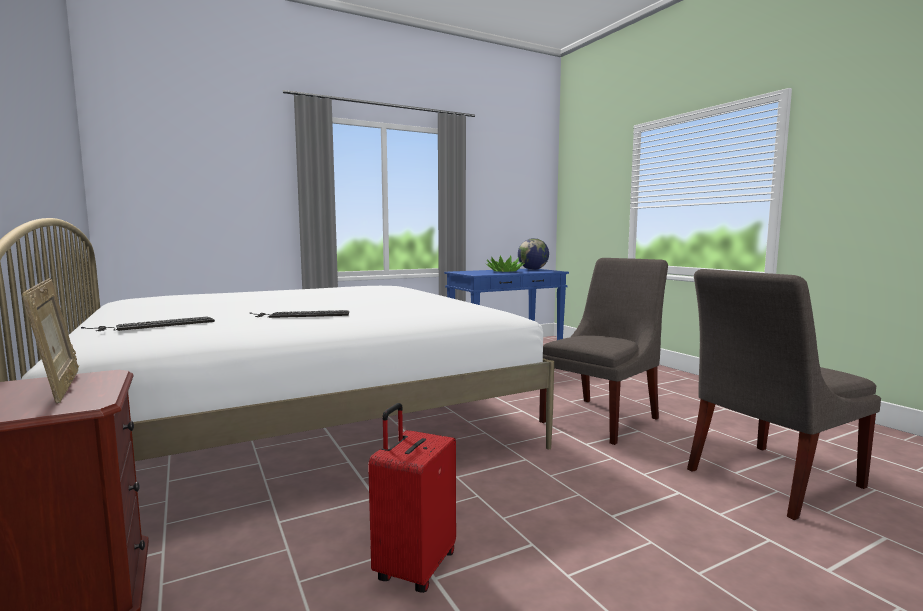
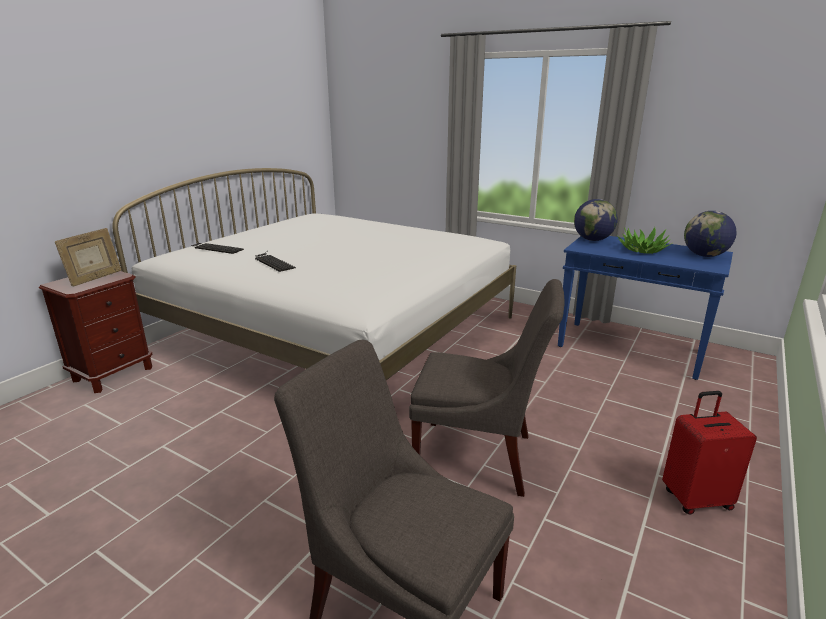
camera: 60 degrees right, 15 degrees up
(414, 567) = (171, 436): red suitcase -> red suitcase (695, 499)
(465, 272) = (592, 240): none -> globe

